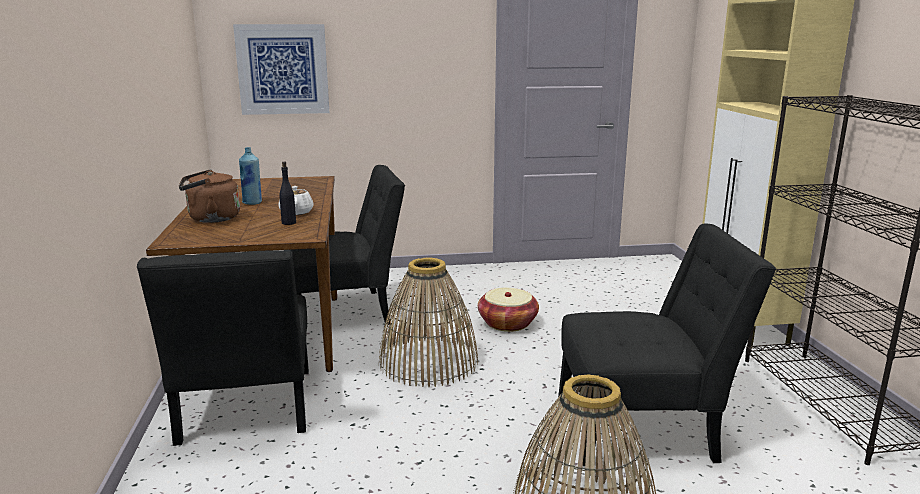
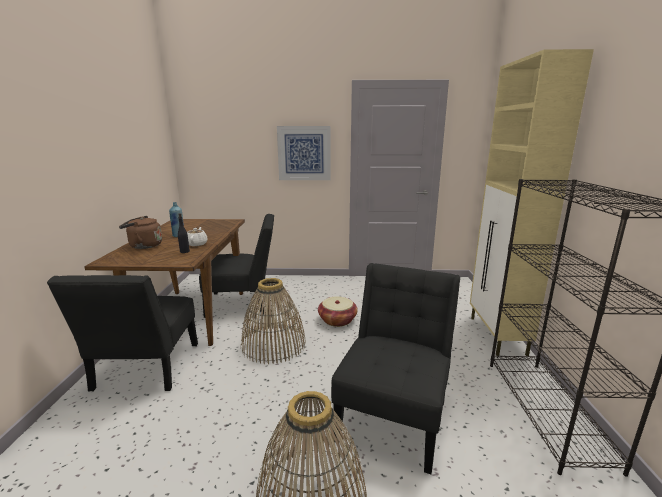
camera: 10 degrees right, 0 degrees up
(283, 69) = (220, 154): picture -> picture (304, 153)
(644, 428) = (394, 415): black chair -> black chair turned 75 degrees counterclockwise

